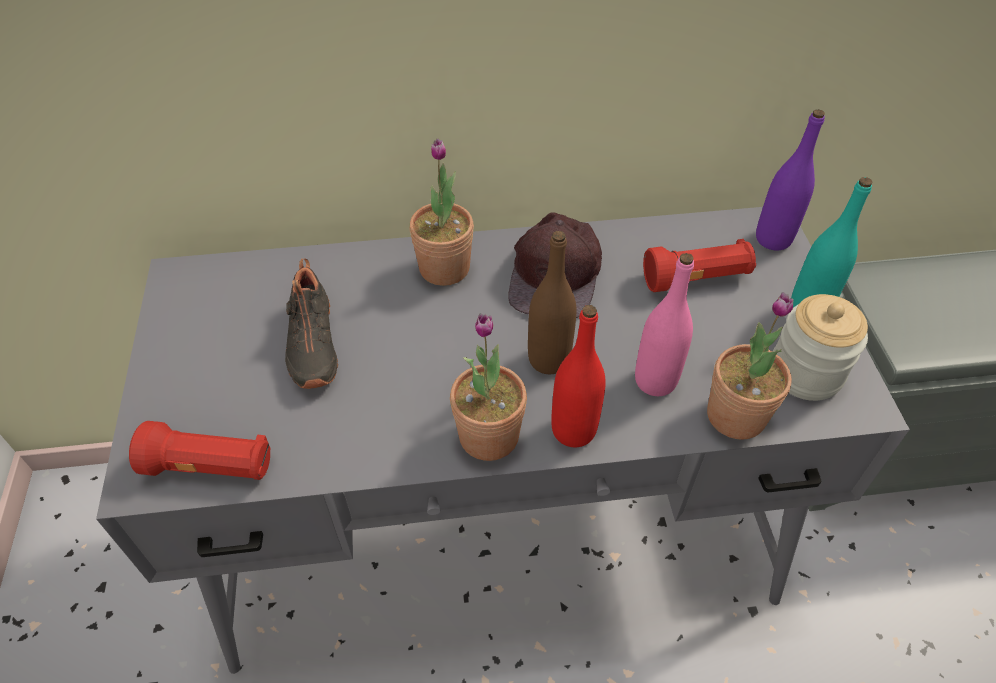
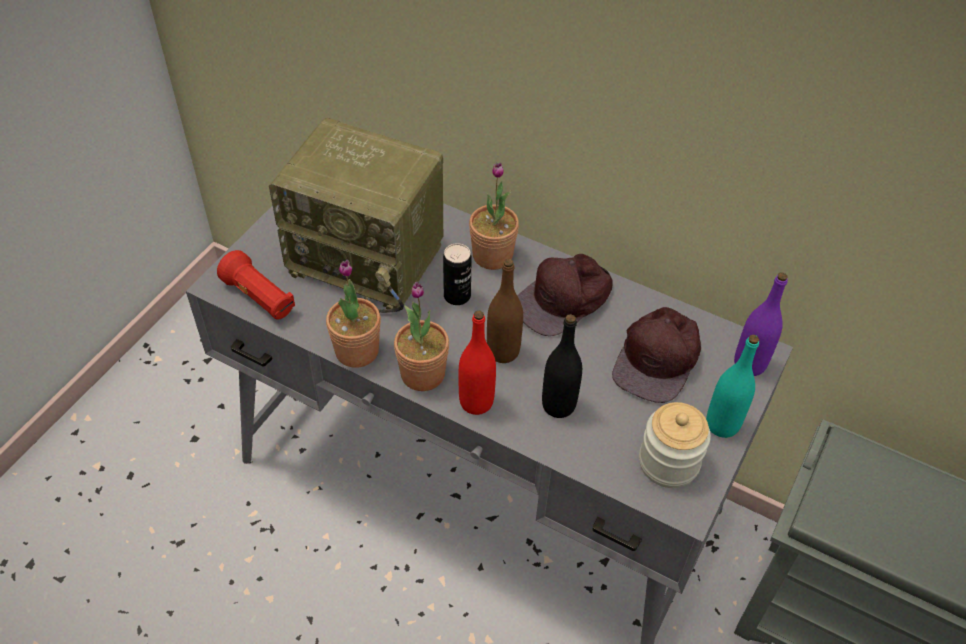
camera: 35 degrees right, 0 degrees up
(310, 344) = (369, 258): black shoe -> radio
(446, 330) = (457, 296): none -> can
(655, 381) = (558, 405): pink bottle -> black bottle
(696, 279) = (658, 358): red flashlight -> brown cap
(736, 415) = (589, 458): potted plant -> potted plant (357, 351)

